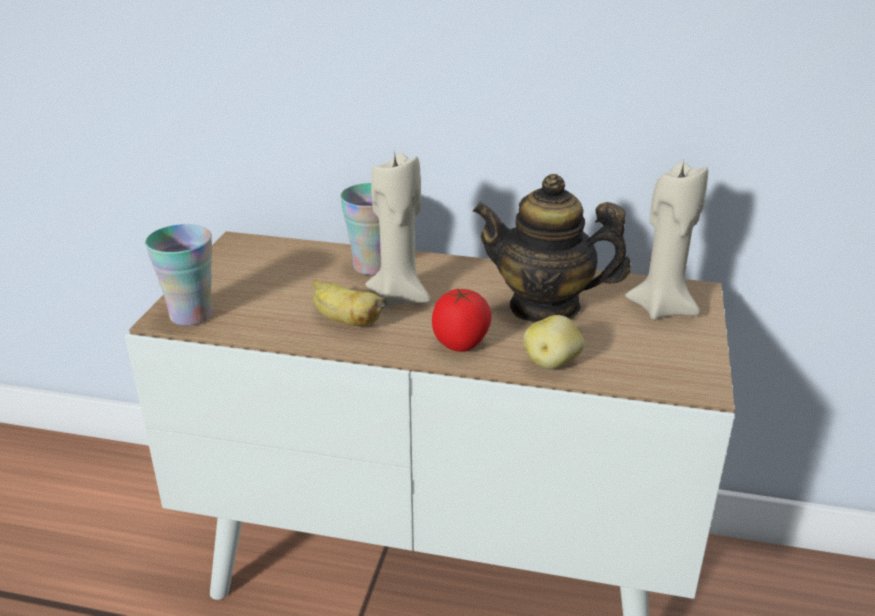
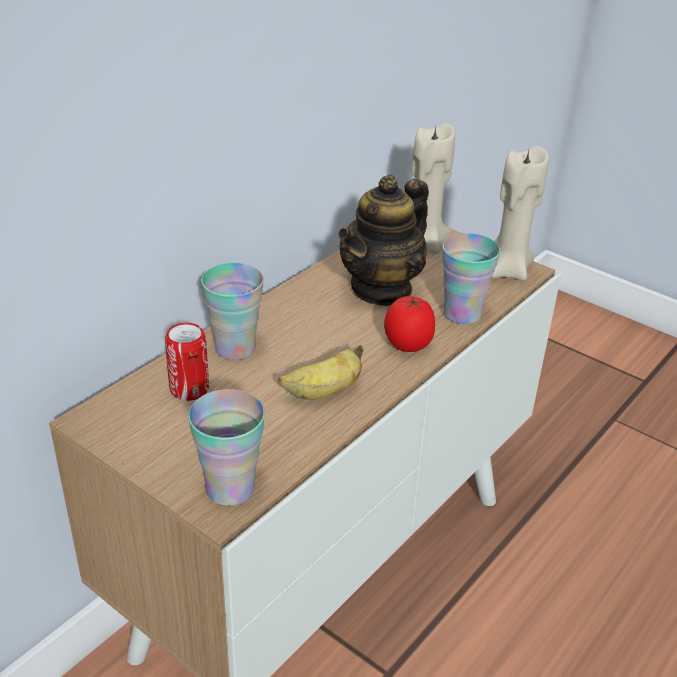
camera: 65 degrees left, 5 degrees up
(301, 265) = (189, 389): none -> can
(399, 296) = (305, 350): beige candle -> beige candle (506, 271)
(552, 362) = (462, 314): potato -> cup

